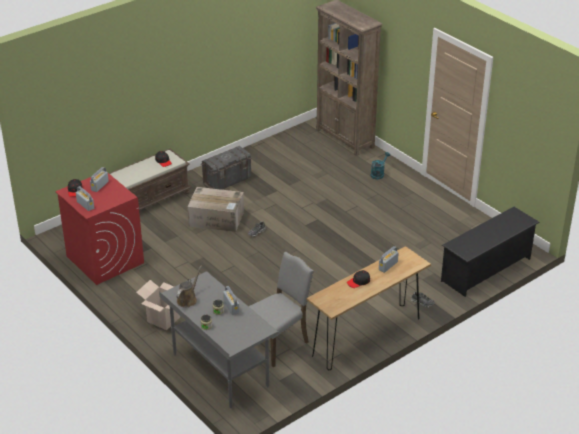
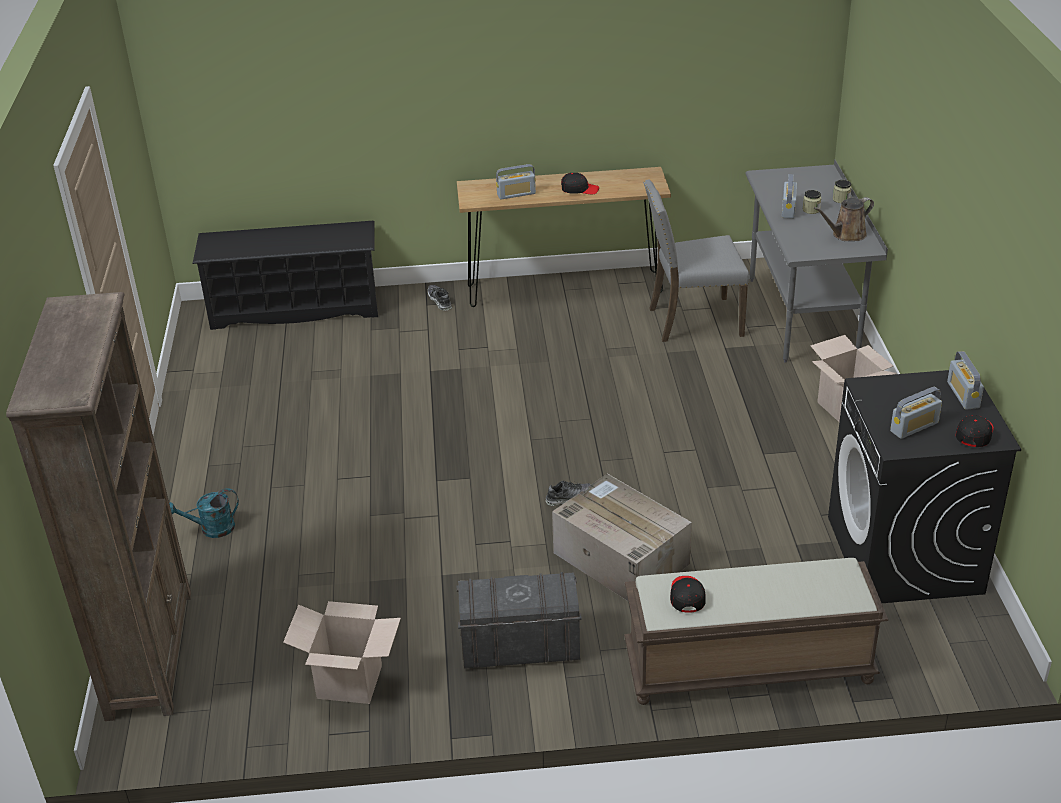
camera: 145 degrees left, 0 degrees up
(104, 259) = (905, 555): red washing machine -> black washing machine
(272, 154) = (349, 682): none -> cardboard box

